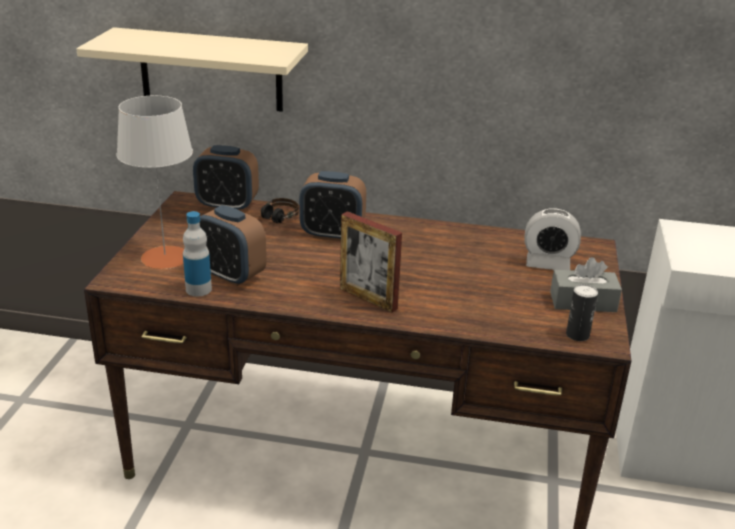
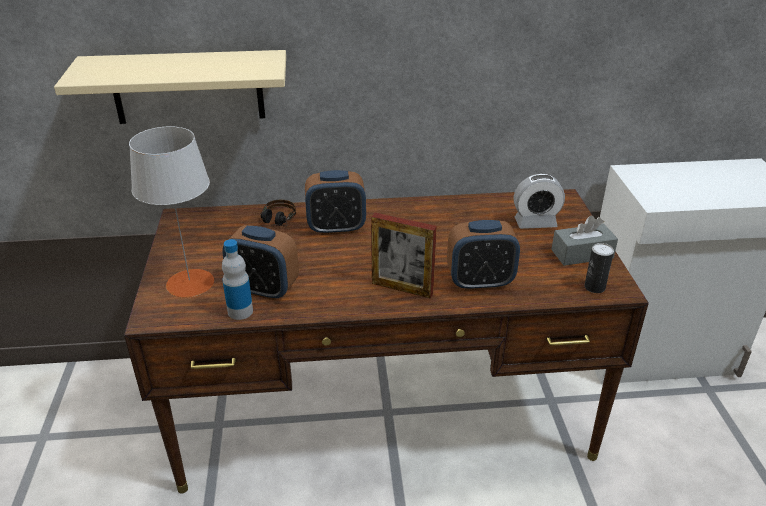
camera: 15 degrees left, 5 degrees up
(227, 205) = (223, 215): alarm clock -> alarm clock (480, 282)

